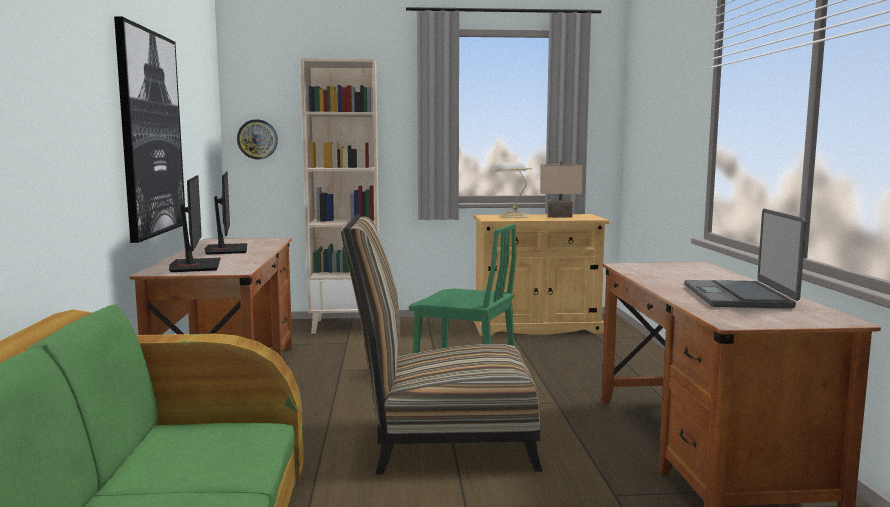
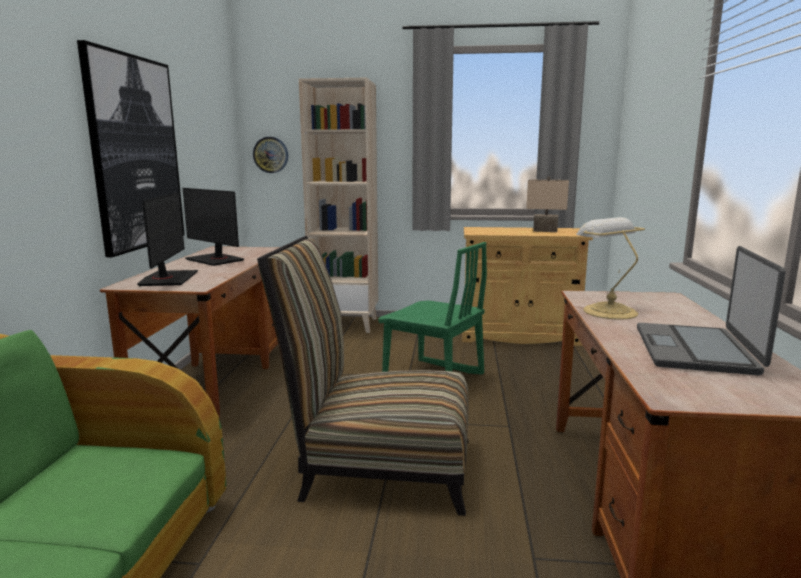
camera: 10 degrees right, 5 degrees up
(226, 249) = (215, 260): monitor -> monitor turned 135 degrees clockwise
(513, 216) = (500, 229): table lamp -> table lamp (607, 311)

